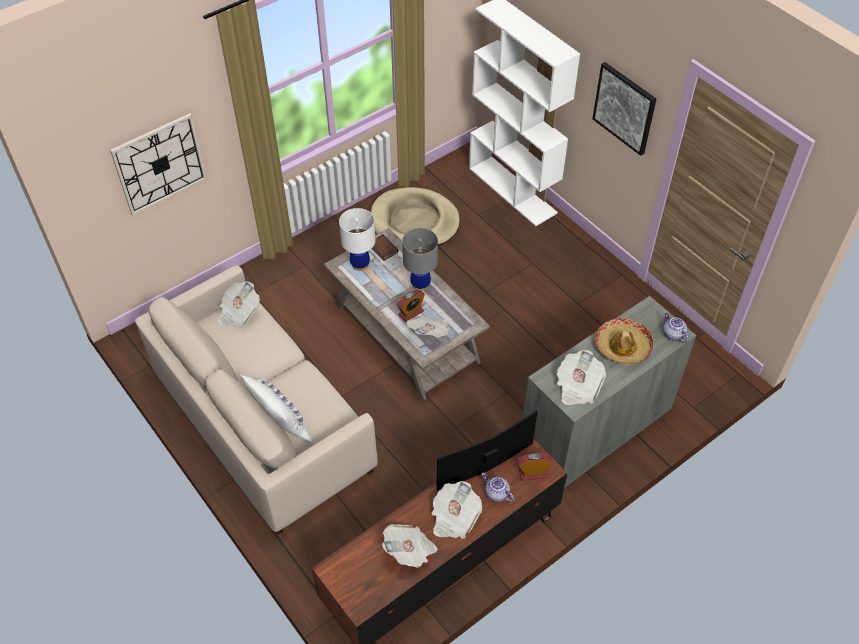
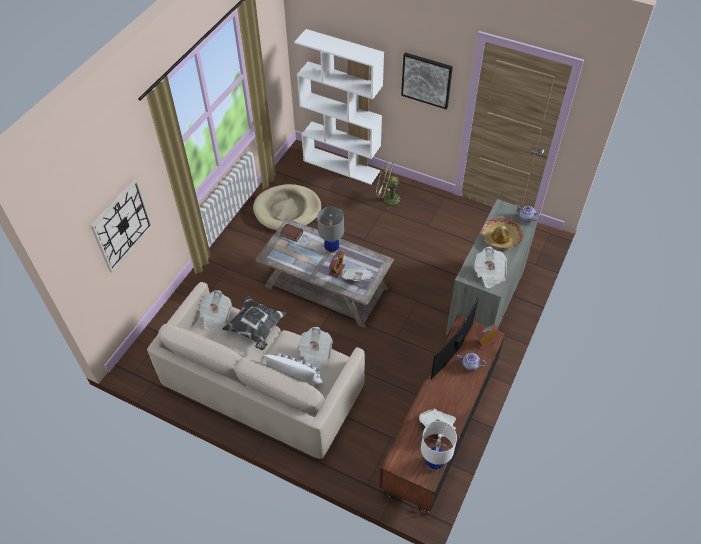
camera: 25 degrees left, 0 degrees up
(274, 345) = (256, 329): none -> pillow
(360, 264) = (281, 250): white table lamp -> white table lamp (434, 463)
(454, 518) = (453, 392): newspaper -> newspaper (315, 353)
(546, 252) = (387, 199): none -> green fan

